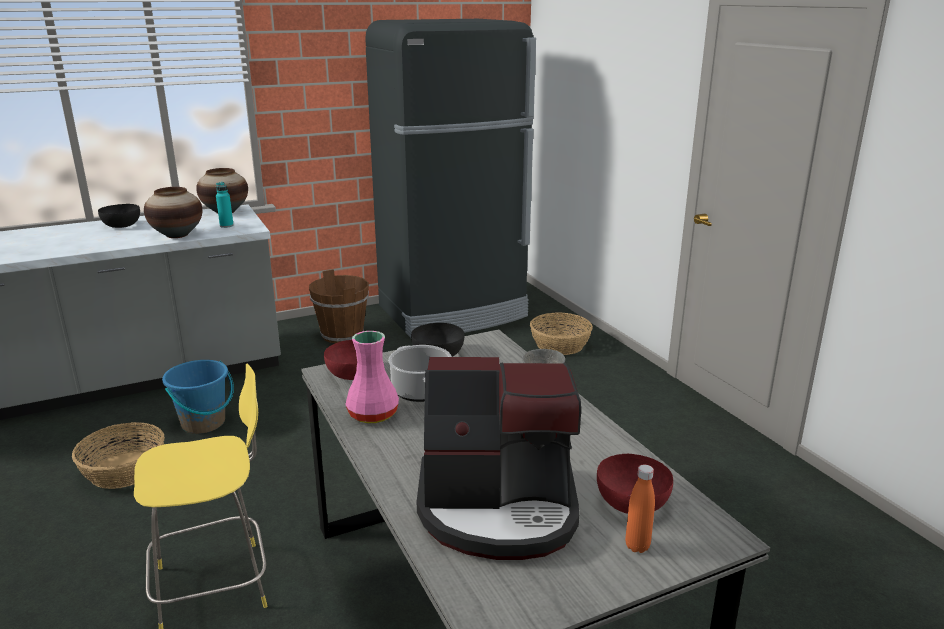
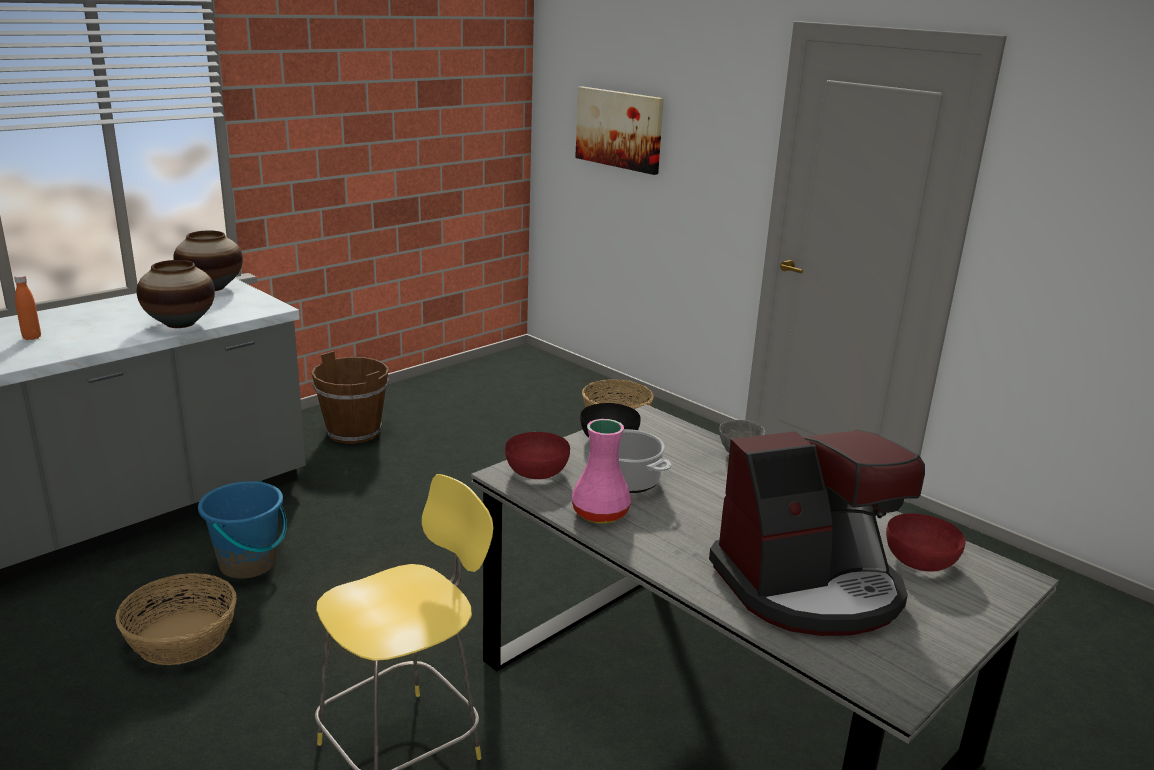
camera: 20 degrees left, 0 degrees up
(121, 225) = (83, 315): black bowl -> none
(226, 225) = (234, 306): turquoise bottle -> none
(453, 312) = (472, 391): black fridge -> none
(584, 95) = (619, 129): none -> picture
(637, 546) = (956, 599): orange bottle -> orange bottle (32, 337)

